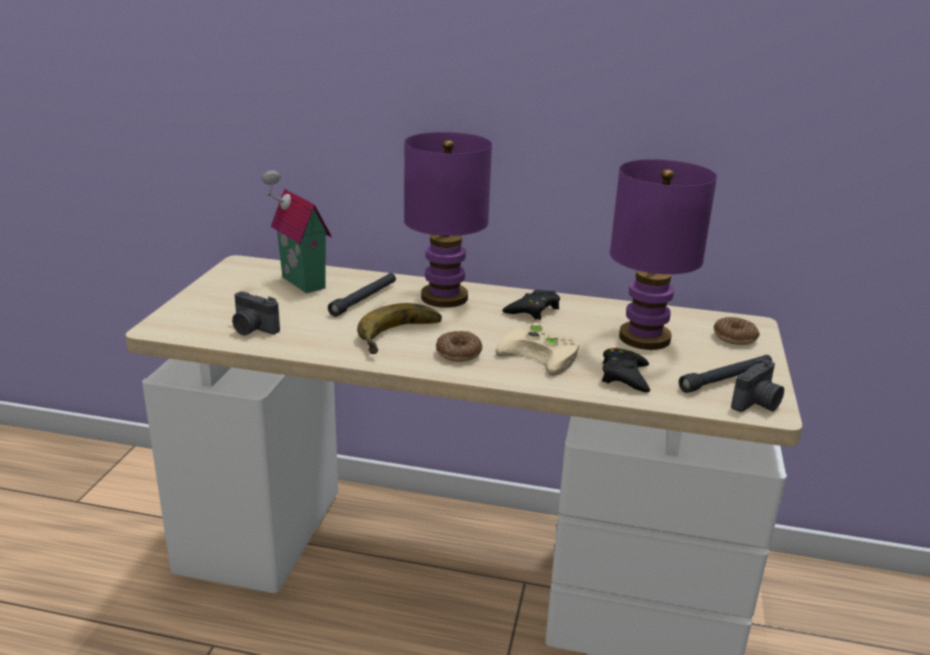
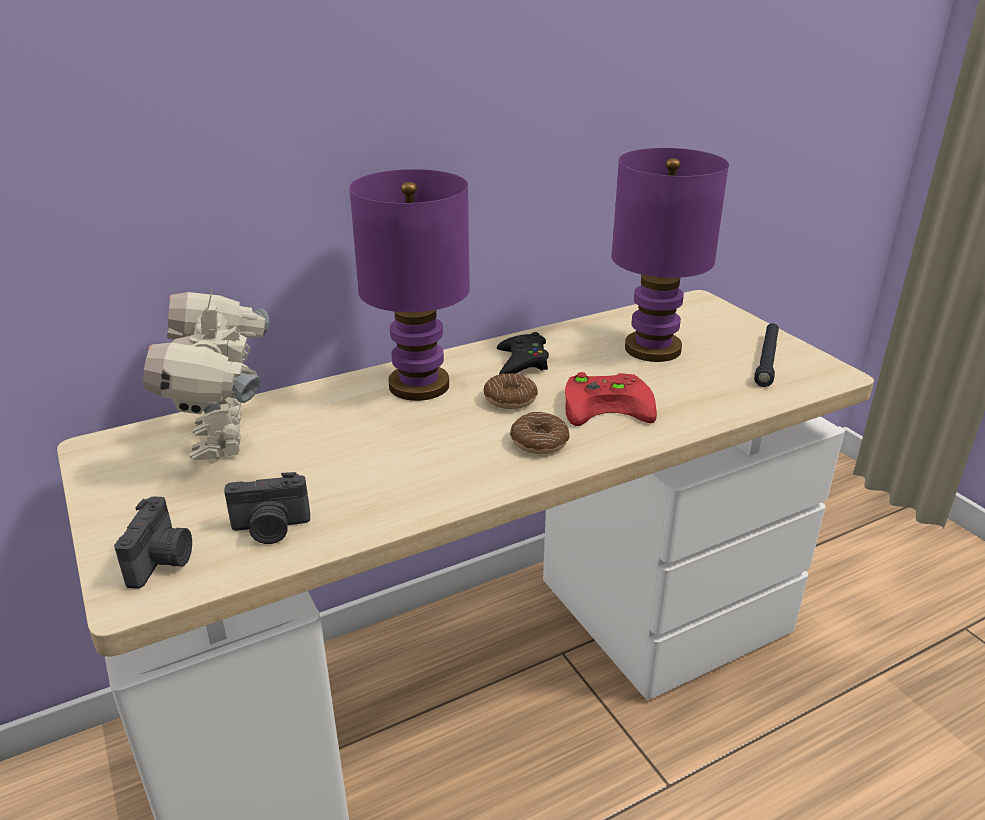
camera: 40 degrees left, 5 degrees up
(300, 283) = (225, 439): toy house -> toy robot
(364, 299) = (339, 425): black flashlight -> none
(404, 337) = (457, 450): banana -> none
(544, 354) = (609, 404): beige game controller -> red game controller
(625, 376) = (702, 393): black game controller -> none
(734, 338) = (709, 318): donut -> donut (510, 399)
(757, 404) = (819, 371): camera -> camera (163, 561)

